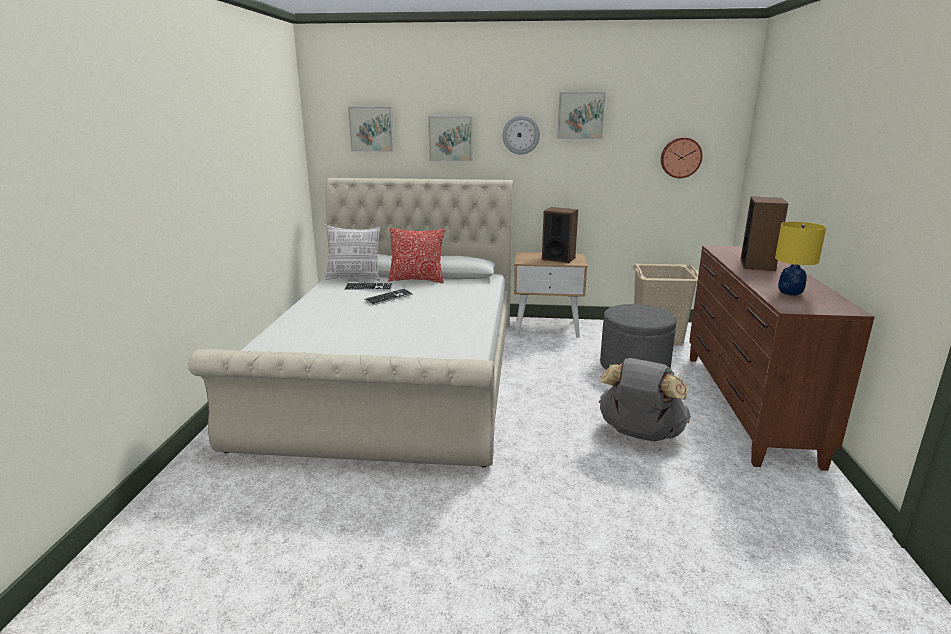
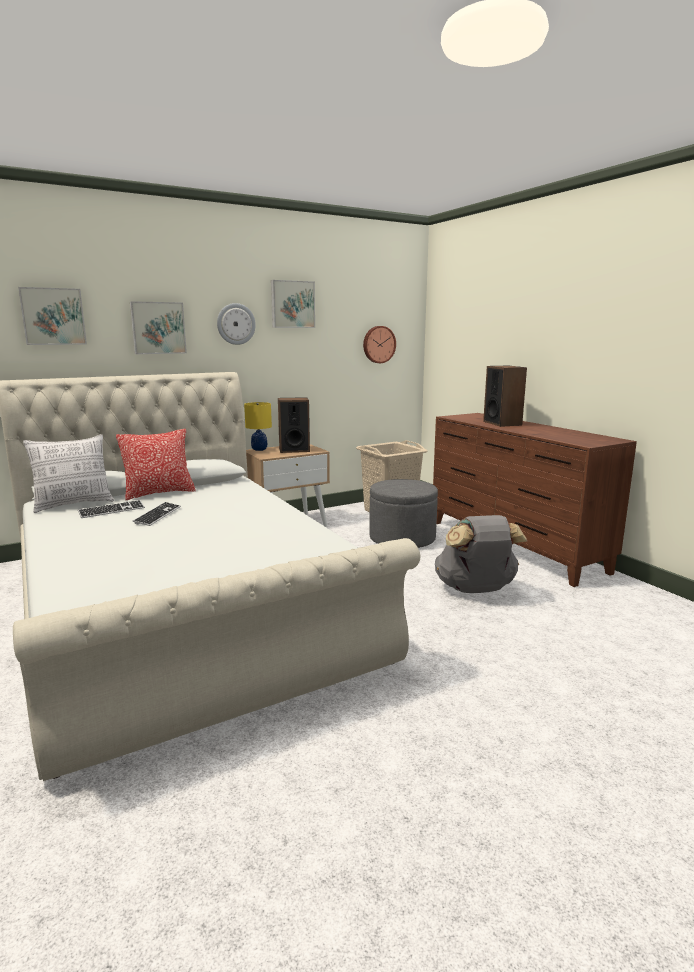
camera: 35 degrees left, 5 degrees down
(788, 293) = (563, 436): yellow table lamp -> yellow table lamp (258, 450)

